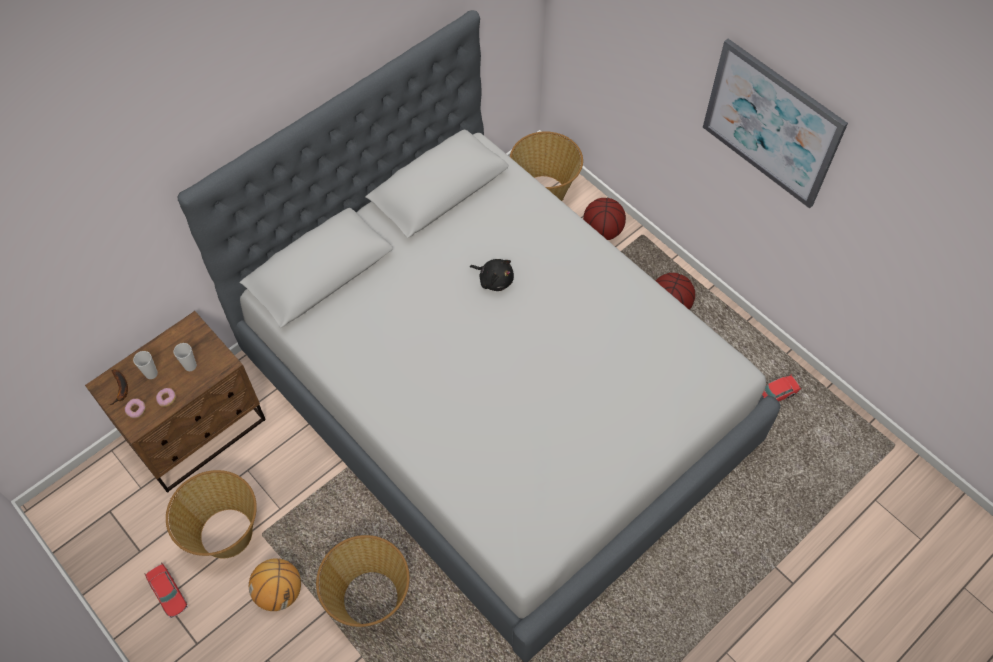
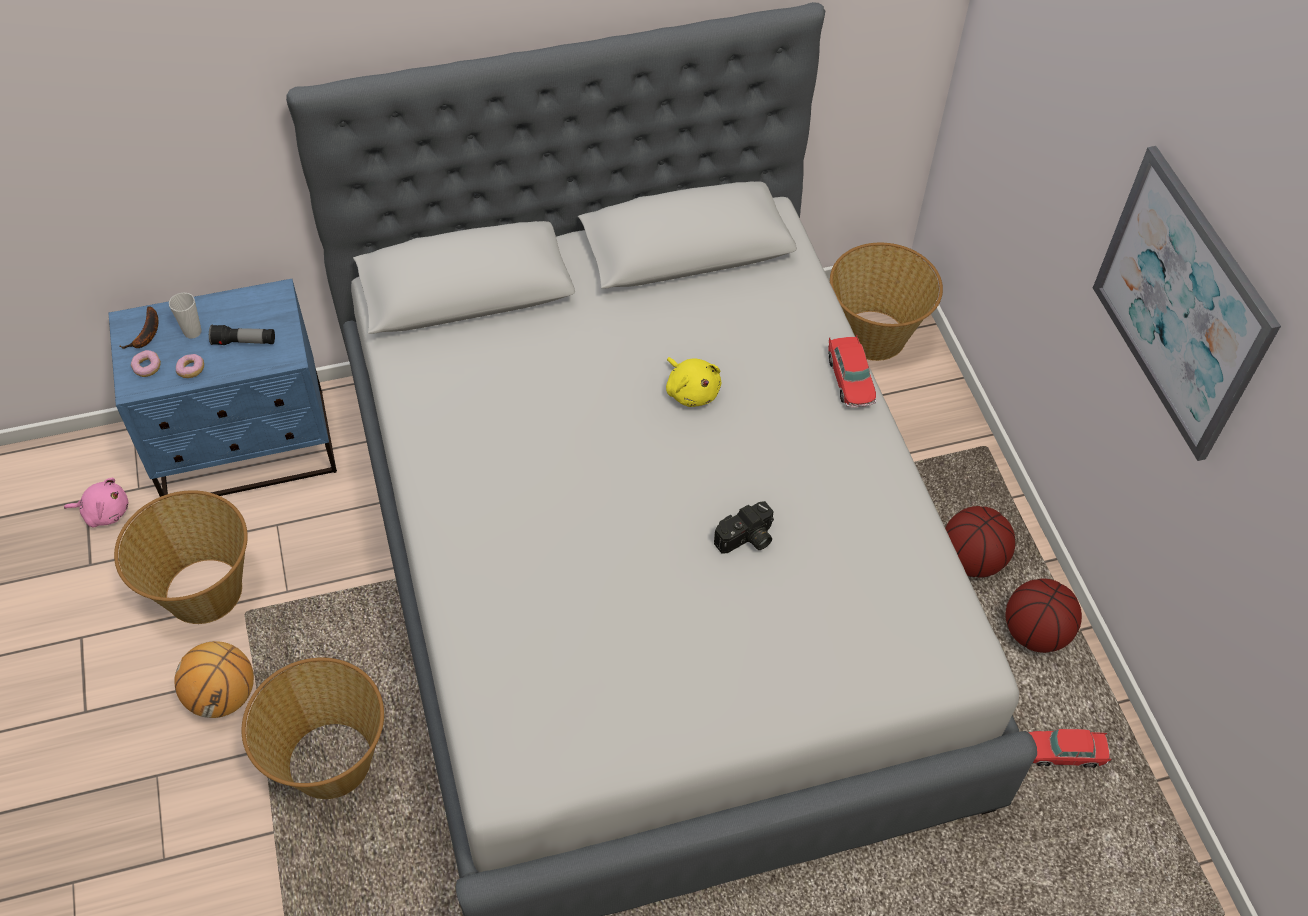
camera: 25 degrees right, 5 degrees down
(127, 513) = (104, 512): none -> pink plush toy
(168, 593) = (91, 632): toy car -> toy car (850, 380)
(190, 366) = (244, 342): cup -> flashlight
(198, 431) = (247, 450): brown nightstand -> blue nightstand
(494, 280) = (691, 391): black plush toy -> yellow plush toy
(577, 357) = (746, 540): none -> camera
(602, 231) = (930, 419): basketball -> basketball (1035, 632)

